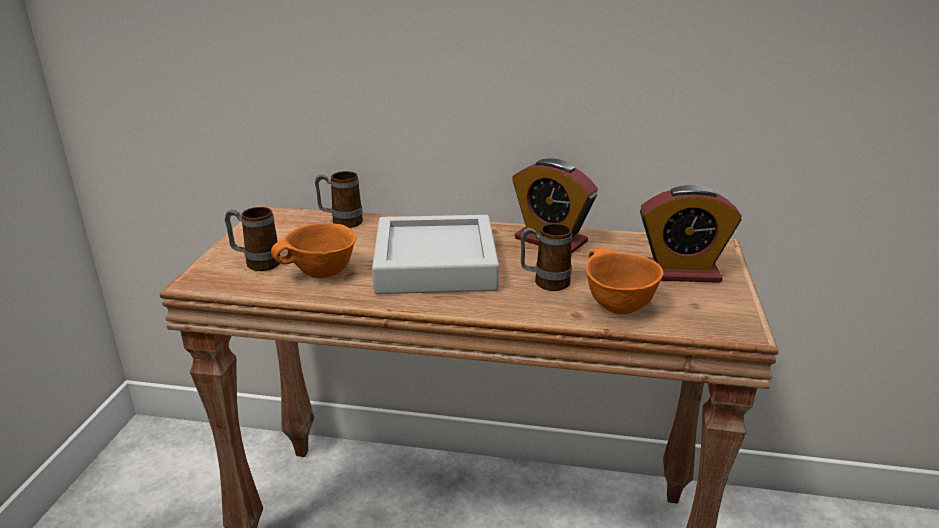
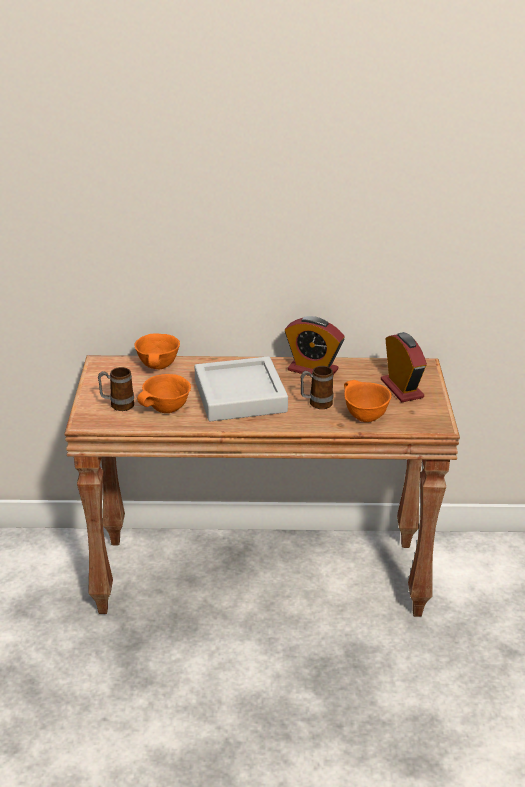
camera: 10 degrees left, 5 degrees up
(341, 222) = (159, 366): mug -> orange bowl
(681, 273) = (402, 389): alarm clock -> alarm clock turned 105 degrees counterclockwise

